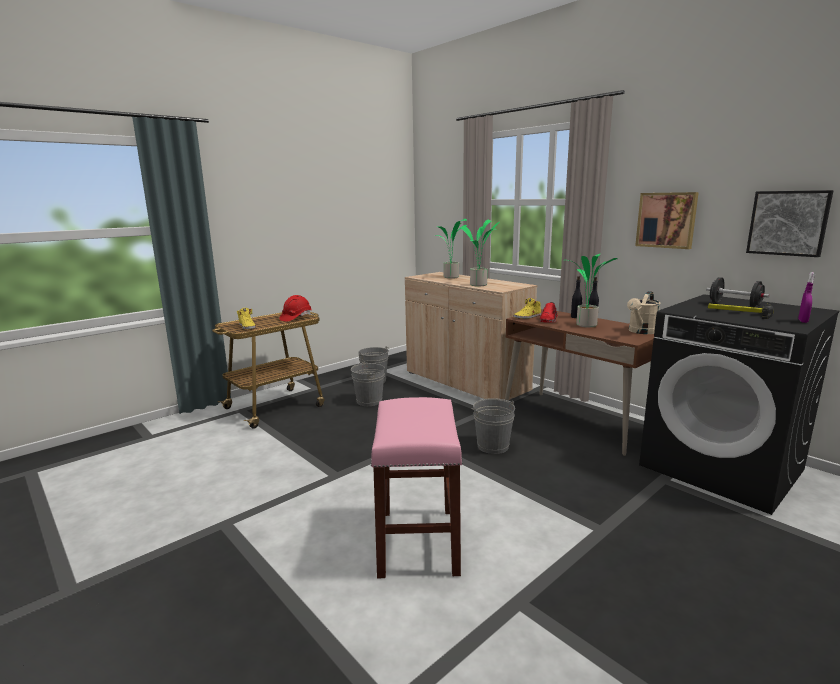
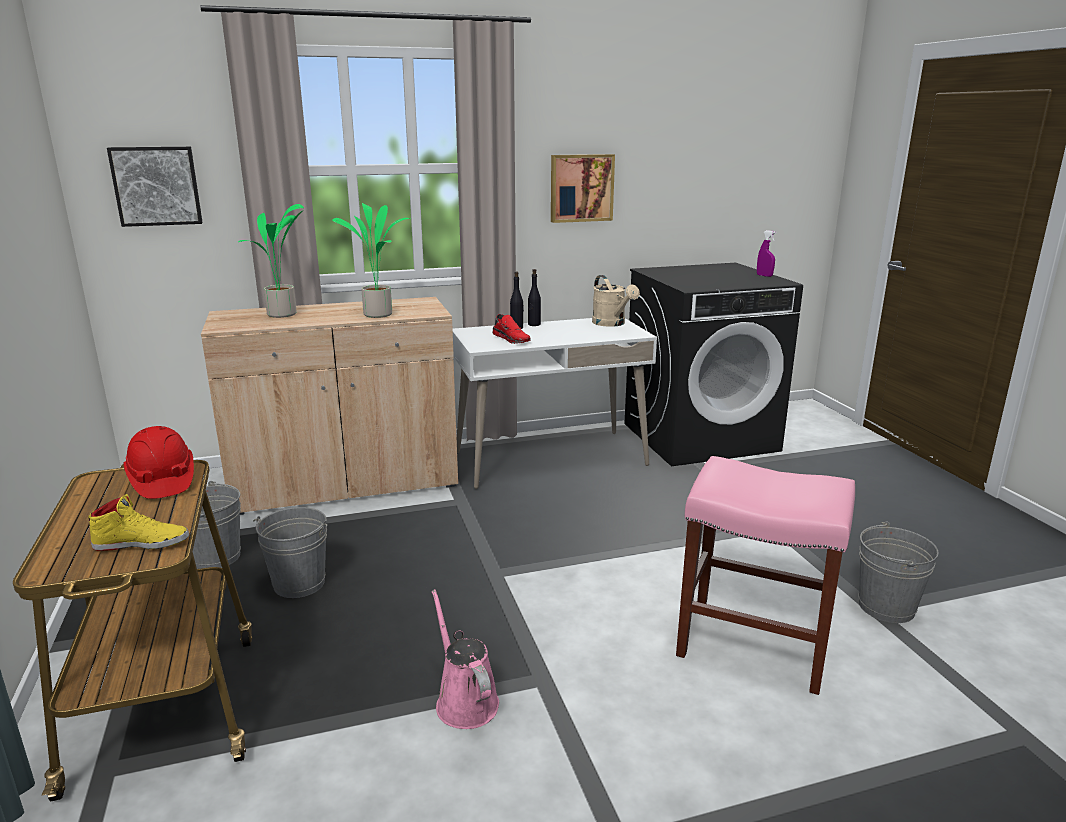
camera: 65 degrees left, 5 degrees up
(308, 460) = (464, 701): none -> pink watering can
(493, 446) = (564, 526): grey bucket -> grey bucket (886, 607)
(527, 317) = (480, 343): yellow shoe -> none
(577, 421) = (550, 458): brown desk -> white desk
(585, 325) = (558, 333): potted plant -> none
(734, 305) = (688, 273): black dumbbell -> none
(739, 313) = (721, 279): hammer -> none
(788, 223) = (691, 185): picture -> picture (157, 186)

